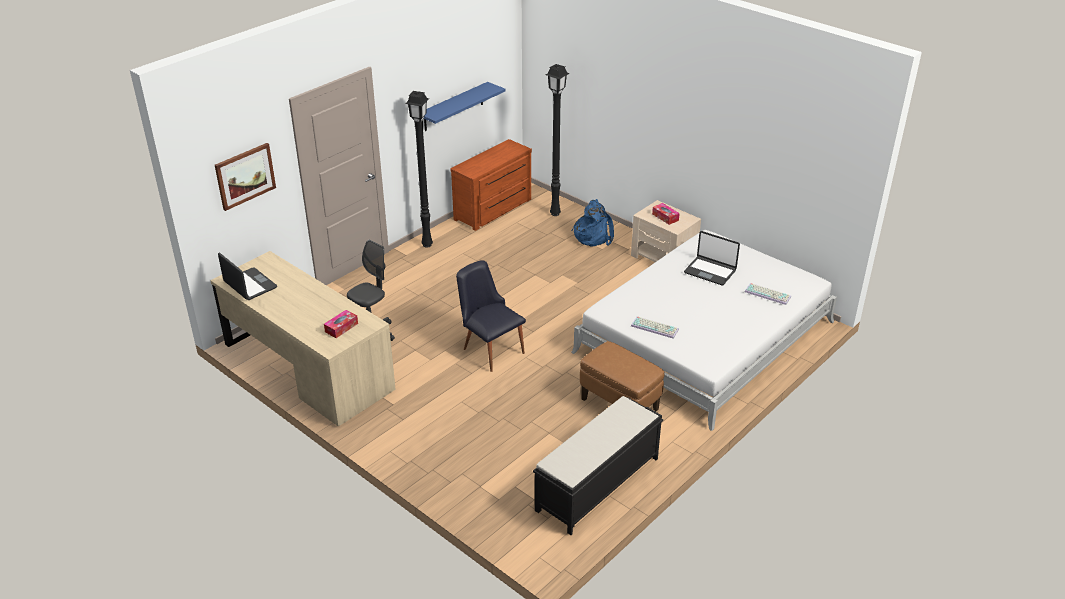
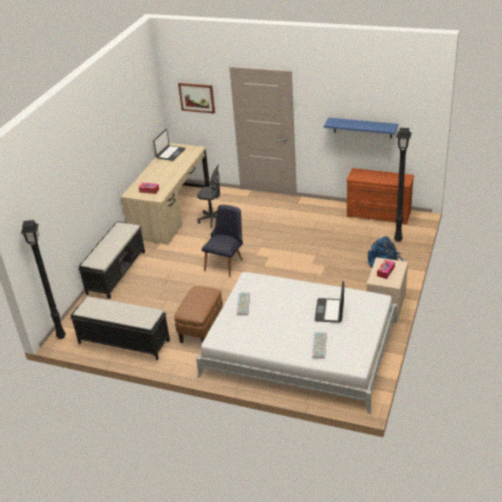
camera: 70 degrees right, 0 degrees up
(418, 459) = (116, 272): none -> black bench
(426, 244) = (315, 205): black floor lamp -> black floor lamp (62, 336)

